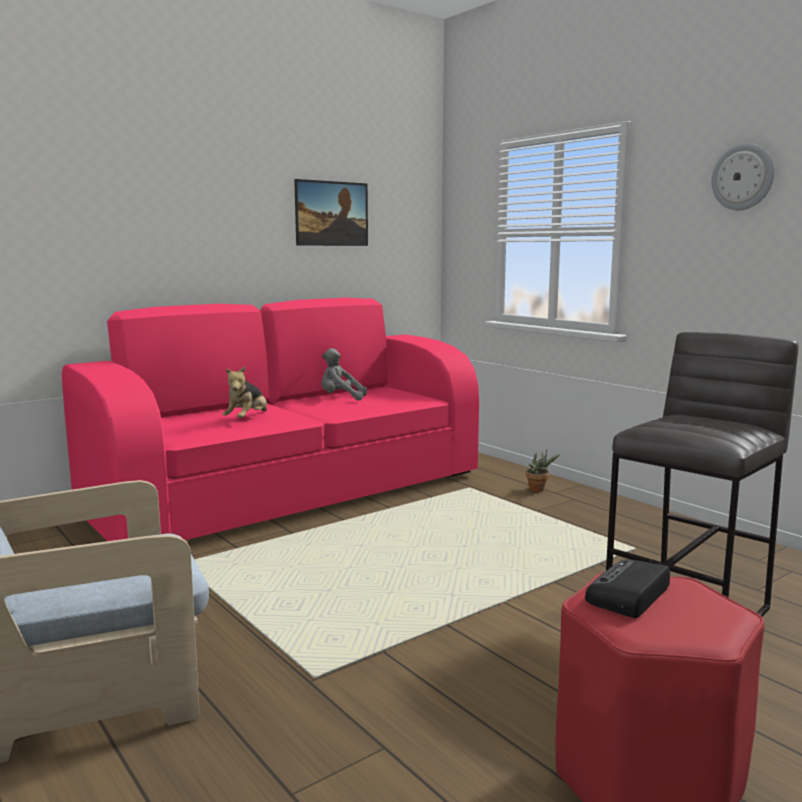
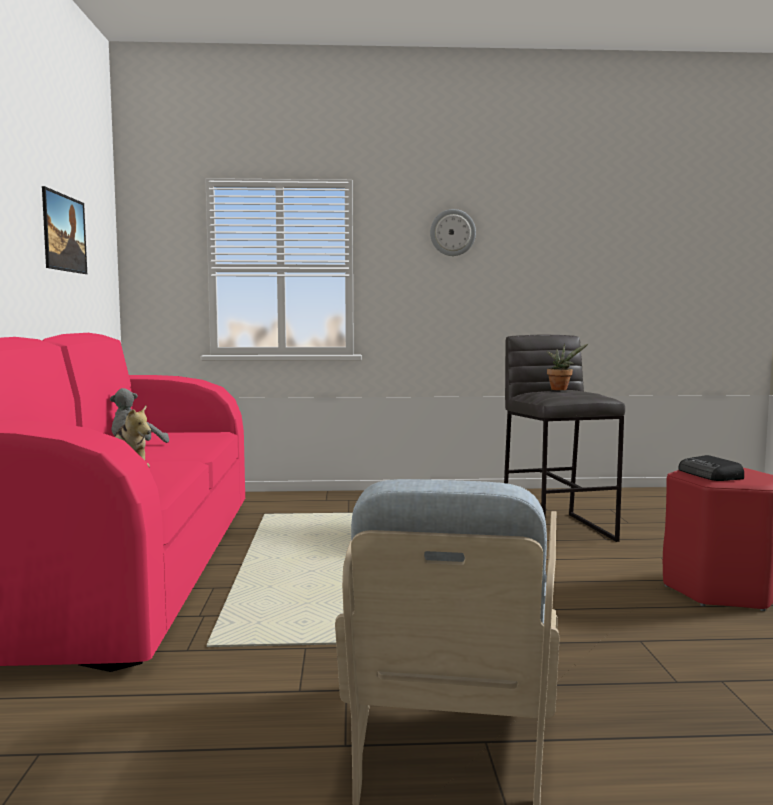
camera: 55 degrees left, 5 degrees down
(539, 490) = (312, 501): potted plant -> potted plant (560, 389)

